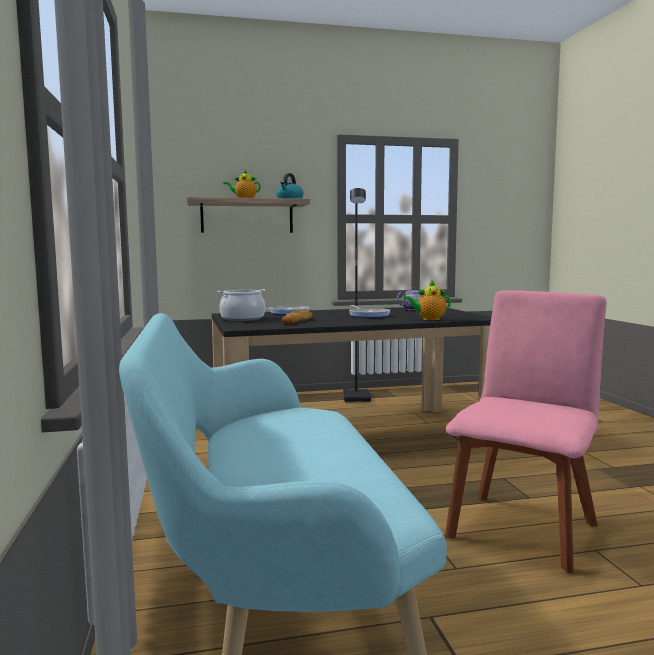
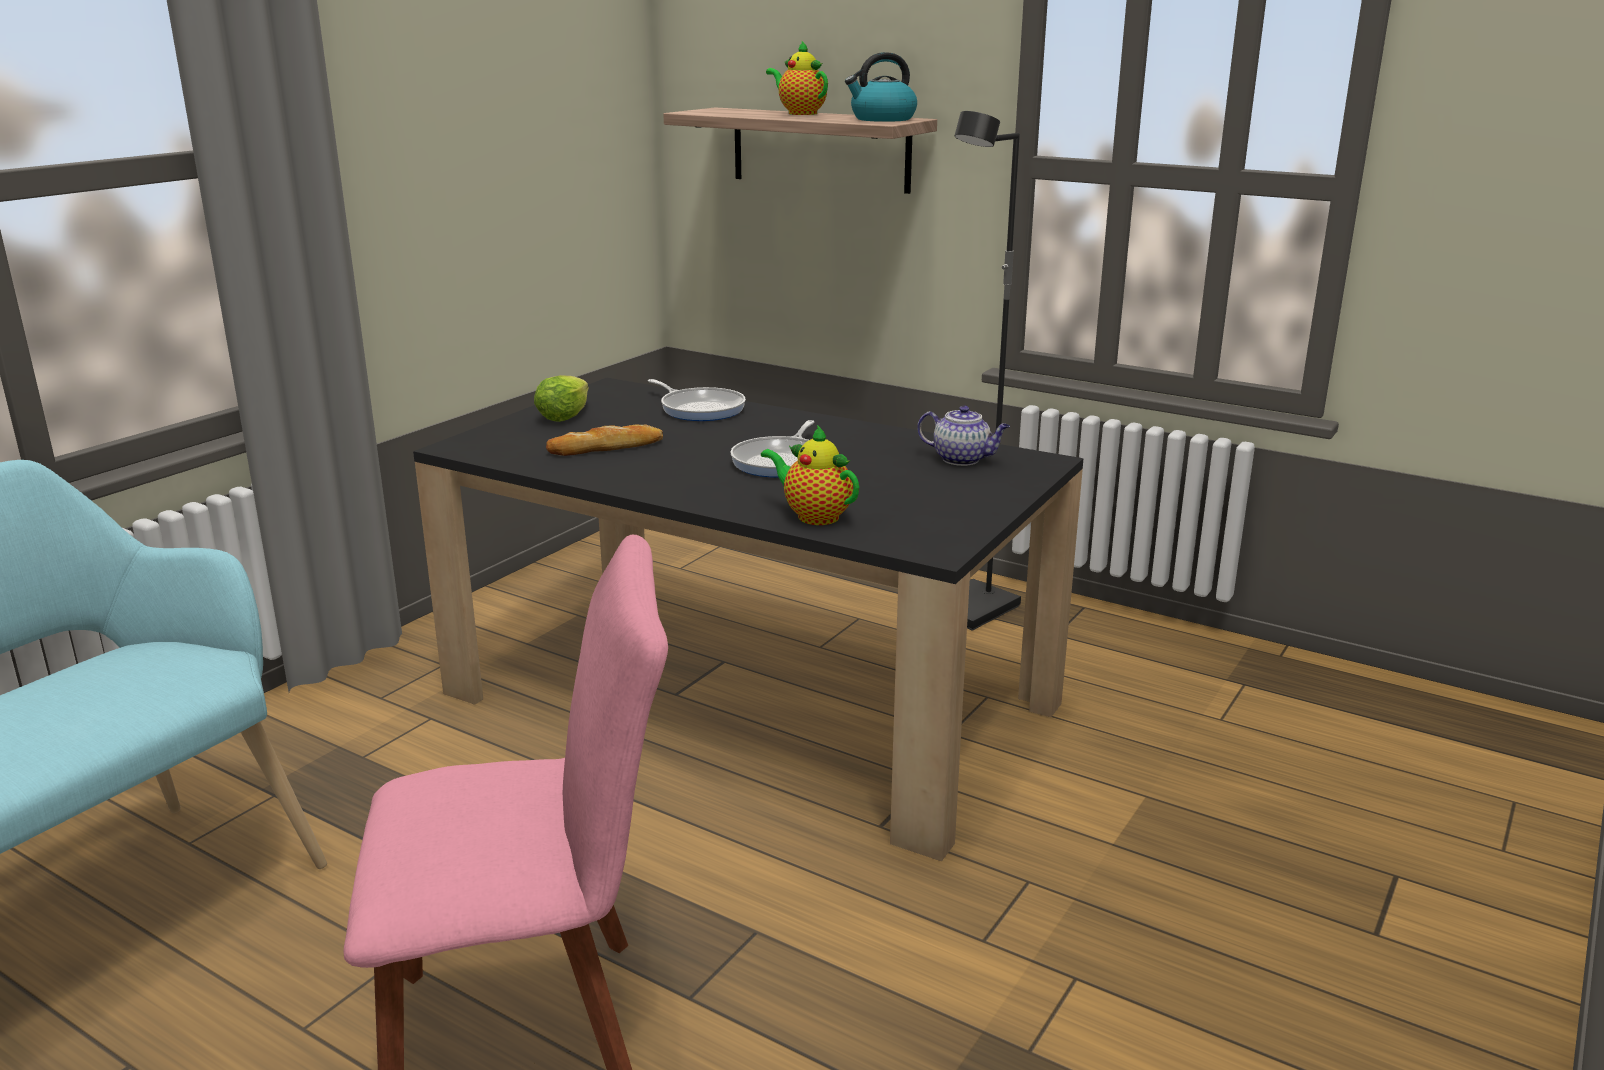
camera: 45 degrees right, 15 degrees up
(242, 319) = (567, 414): cooking pot -> lettuce

